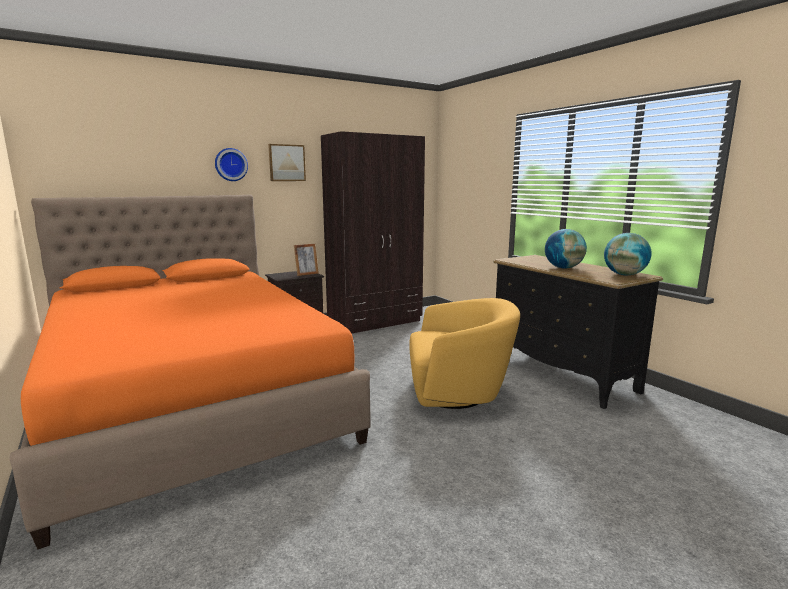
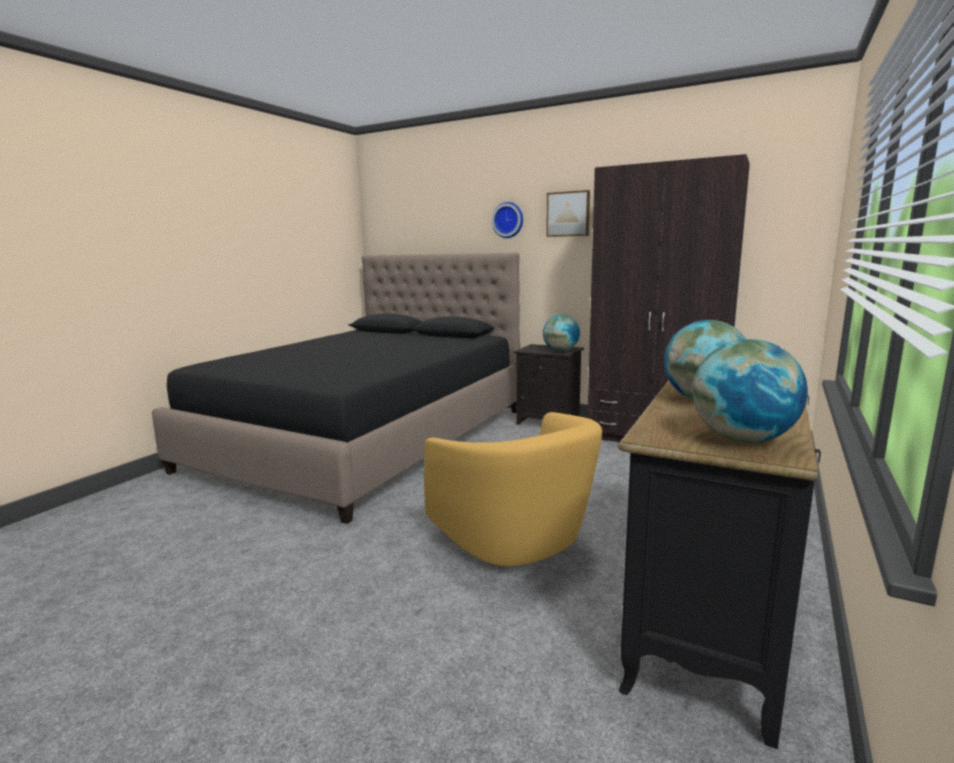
camera: 60 degrees right, 0 degrees up
(192, 399) = (367, 438): orange bed -> black bed
(307, 274) = (561, 351): picture frame -> globe

